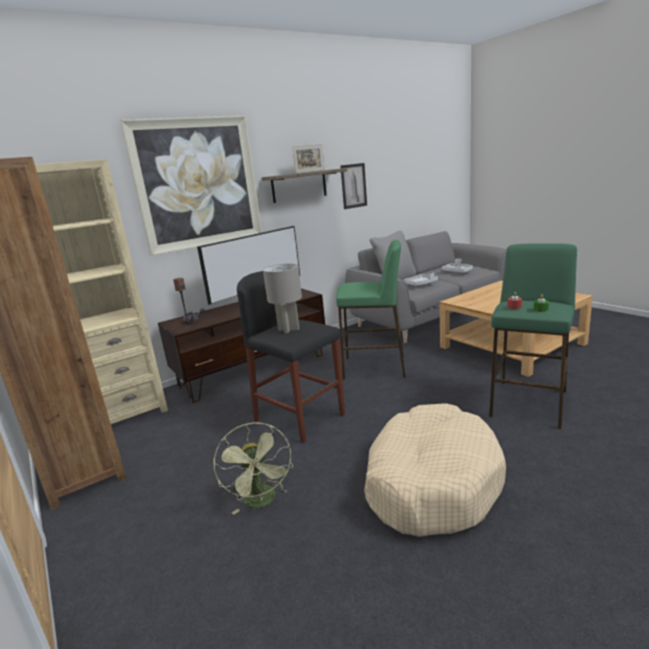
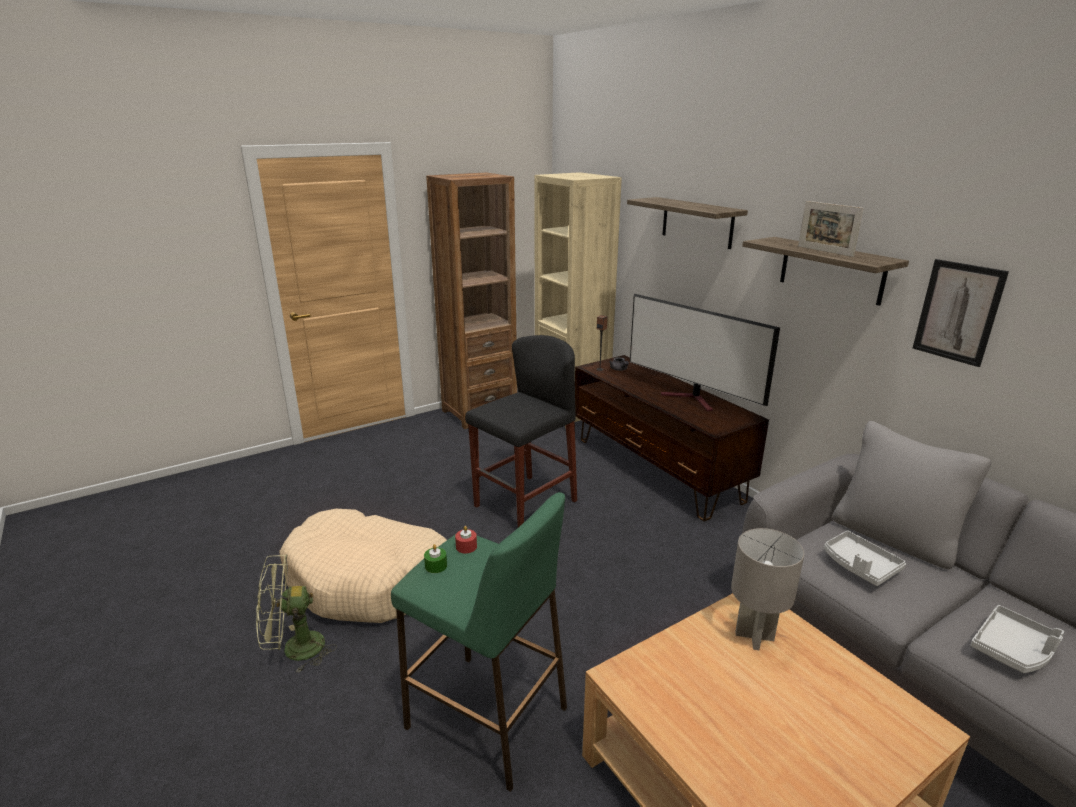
camera: 90 degrees right, 5 degrees up
(197, 184) = (697, 222): picture -> shelf
(262, 502) = (399, 487): green fan -> green fan (294, 650)
(288, 329) = (518, 405): grey table lamp -> grey table lamp (753, 636)
(375, 367) = (653, 568): green stool -> none

